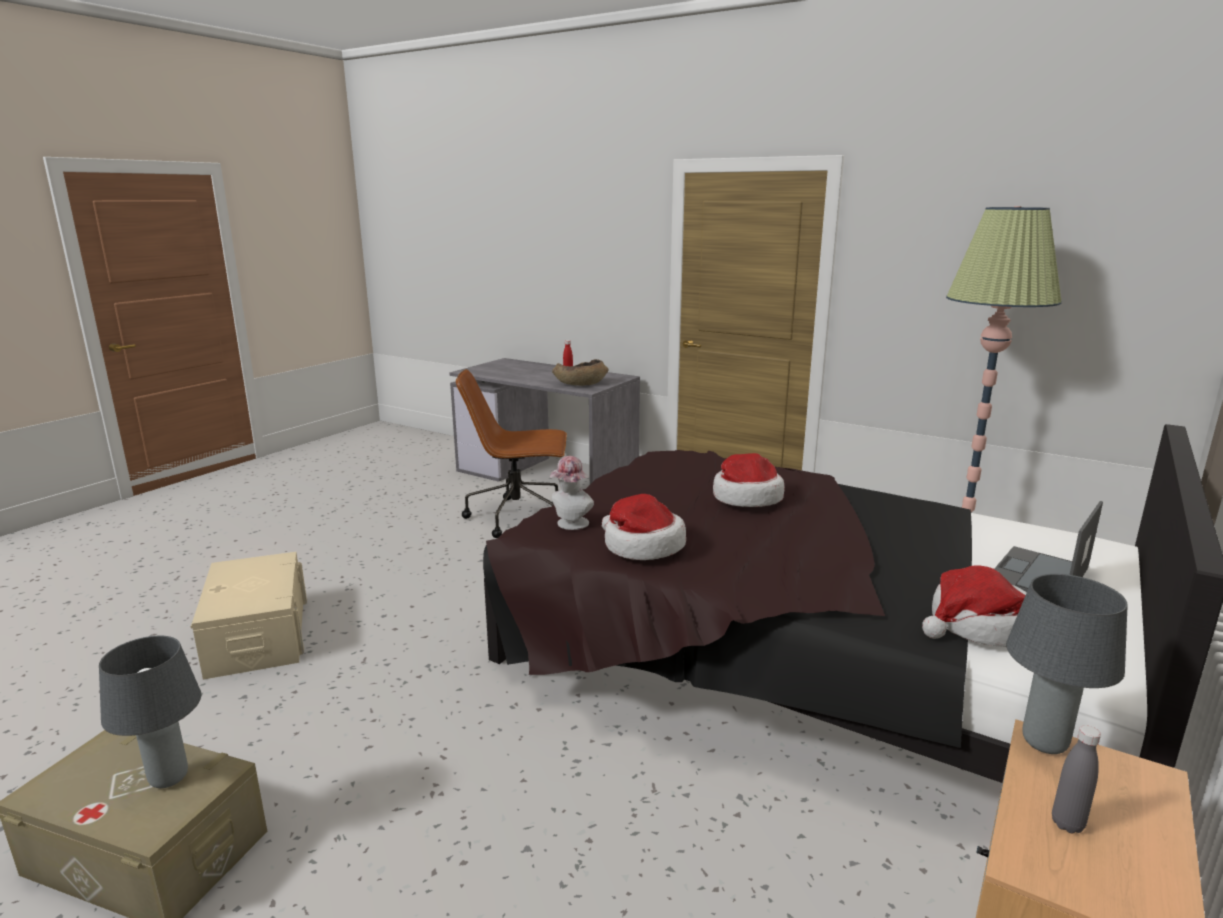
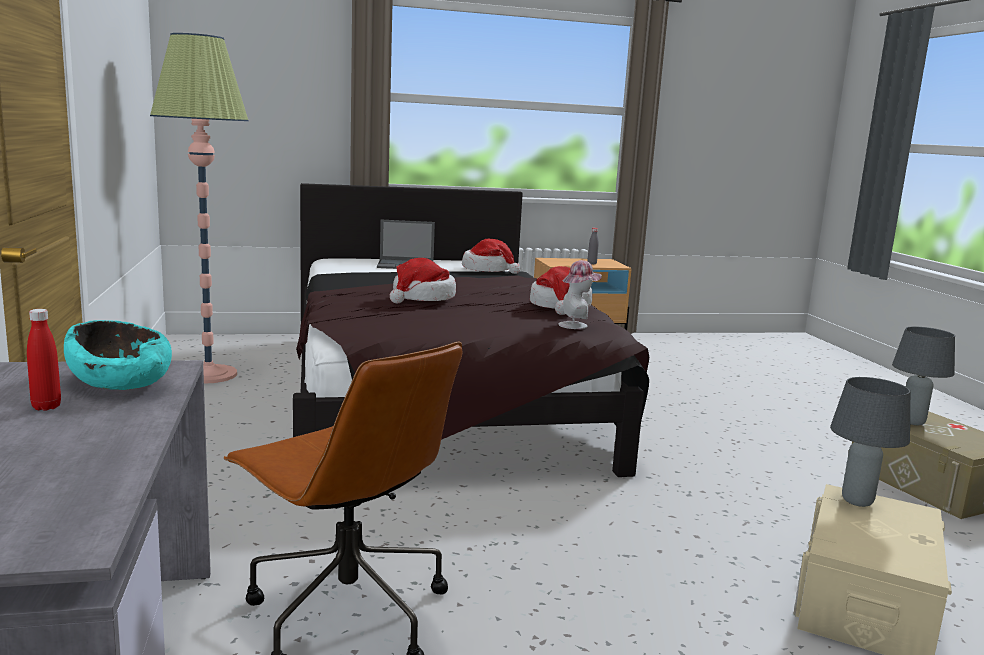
camera: 135 degrees left, 5 degrees down
(580, 384) = (121, 382): brown bowl -> turquoise bowl
(1044, 744) = (557, 264): grey table lamp -> grey table lamp (857, 501)

